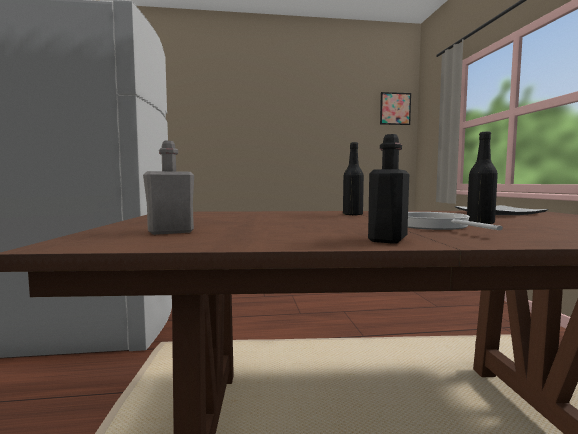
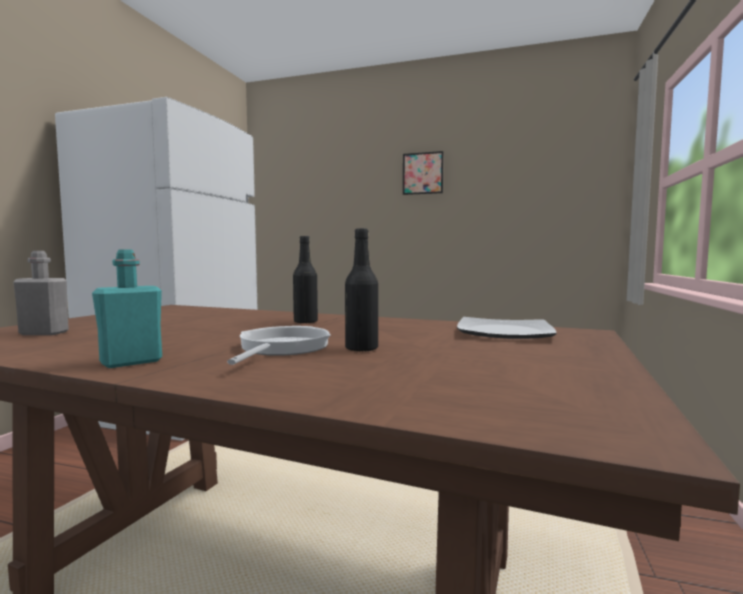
camera: 25 degrees right, 0 degrees up
(388, 239) = (131, 362): black bottle -> turquoise bottle
(395, 108) = (590, 161): picture -> picture (422, 173)

